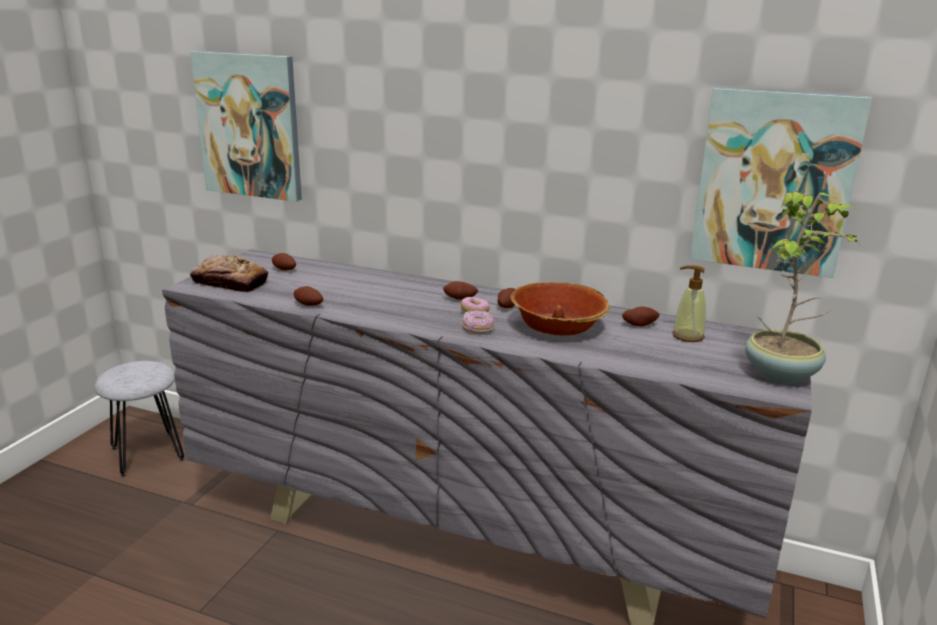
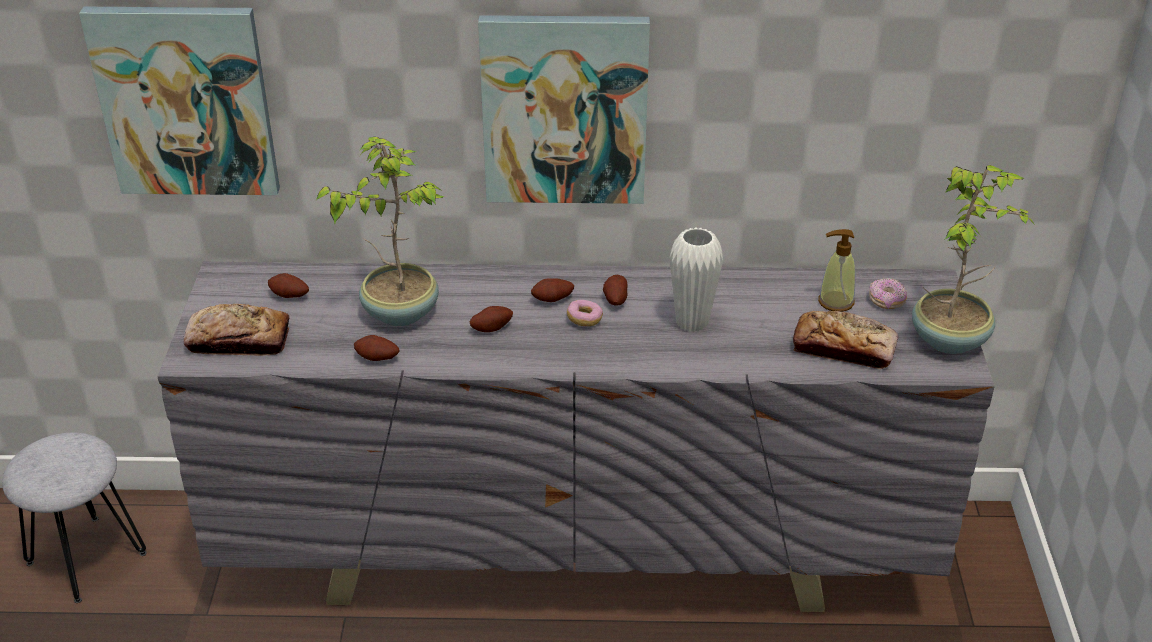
camera: 20 degrees left, 15 degrees up
(347, 287) = (399, 311): none -> potted plant
(477, 329) = (606, 349): donut -> donut (886, 301)
(557, 327) = (692, 322): bowl -> white vase
(639, 325) = (777, 295): potato -> potato (491, 328)
(678, 362) = (844, 348): none -> bread
(774, 182) = (913, 115): picture -> picture (564, 109)

